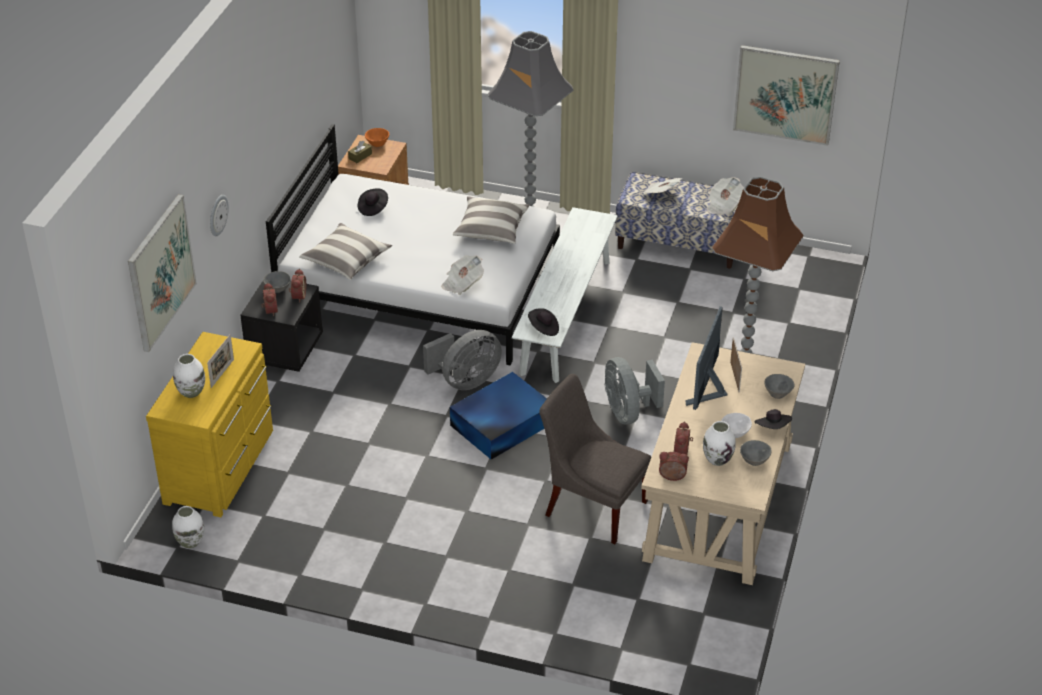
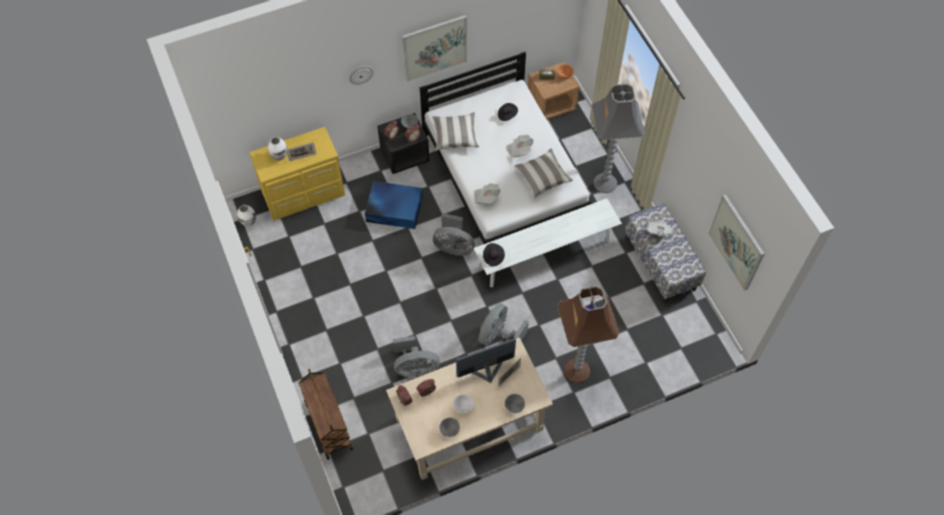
camera: 50 degrees right, 20 degrees up
(161, 272) = (283, 90): picture -> picture (434, 47)
(500, 424) = (436, 285): blue storage box -> blue storage box (393, 208)
(586, 630) = (328, 425): none -> brown cart
(592, 505) = (415, 367): grey chair -> grey fan
(717, 459) = (435, 412): white vase -> none
(724, 205) = (679, 268): newspaper -> newspaper (518, 150)
(772, 427) = (484, 422): black hat -> none

